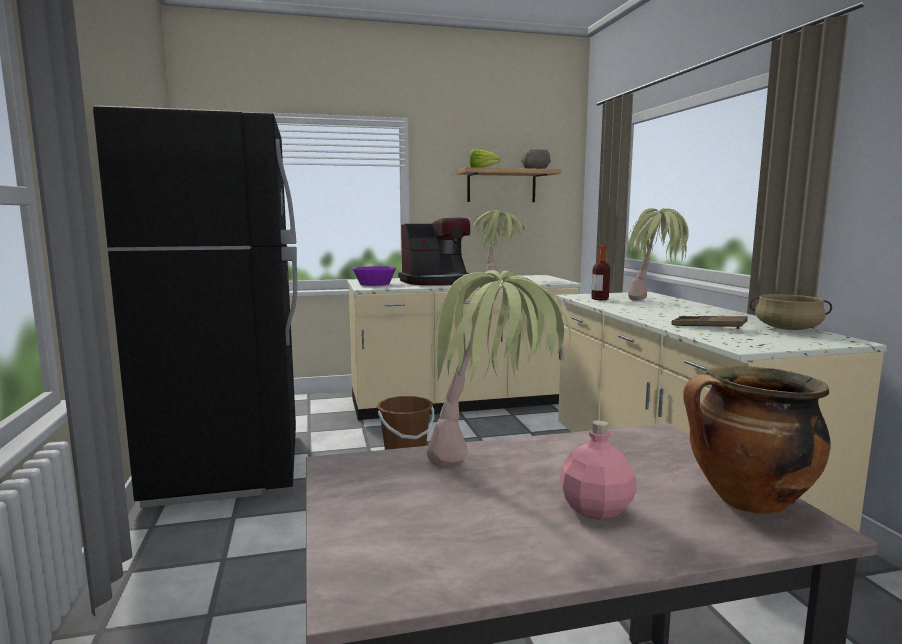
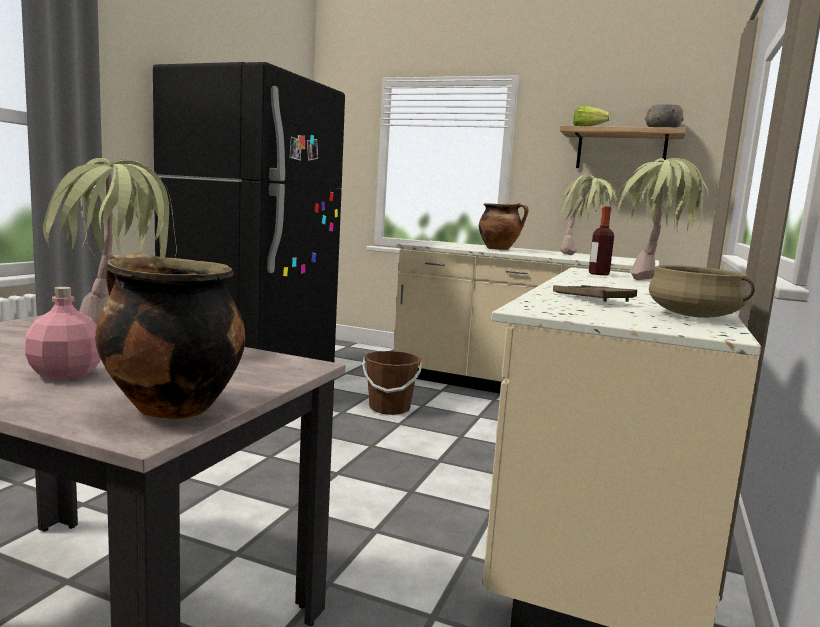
camera: 35 degrees right, 0 degrees up
(375, 284) = (436, 243): purple bowl -> none
(436, 282) = (499, 249): coffee machine -> cooking pot

